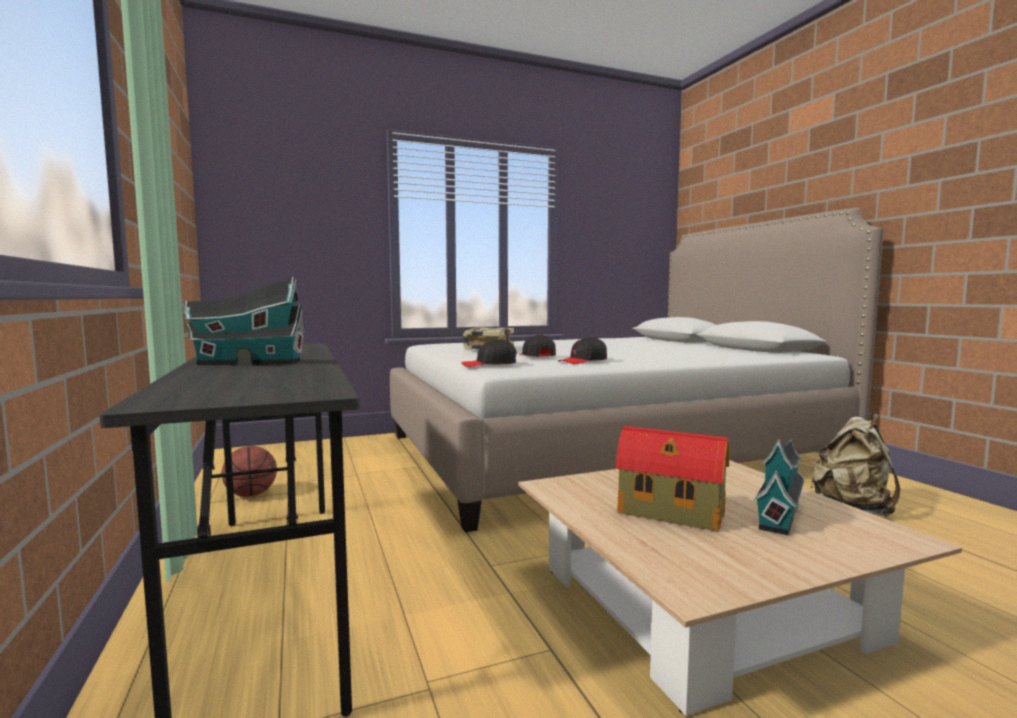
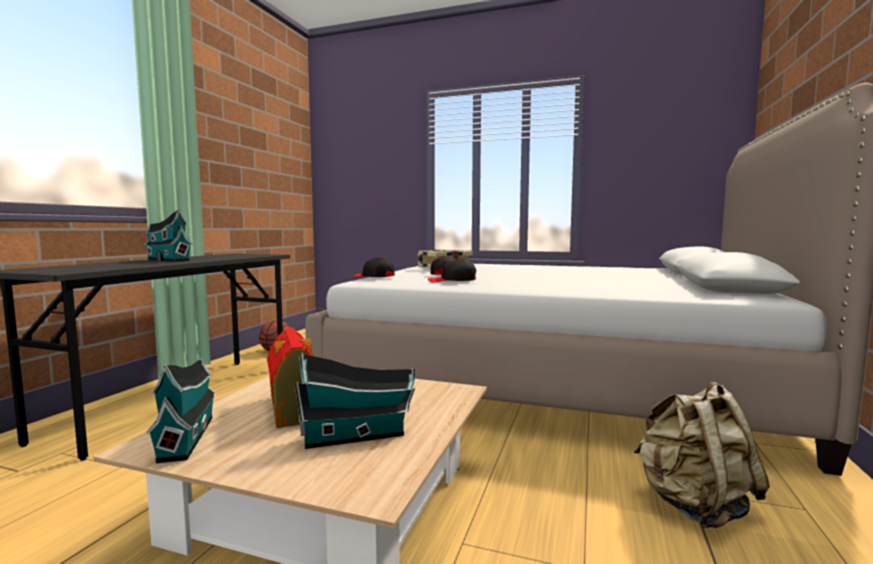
camera: 40 degrees right, 0 degrees up
(688, 567) = (188, 436): none -> toy house

